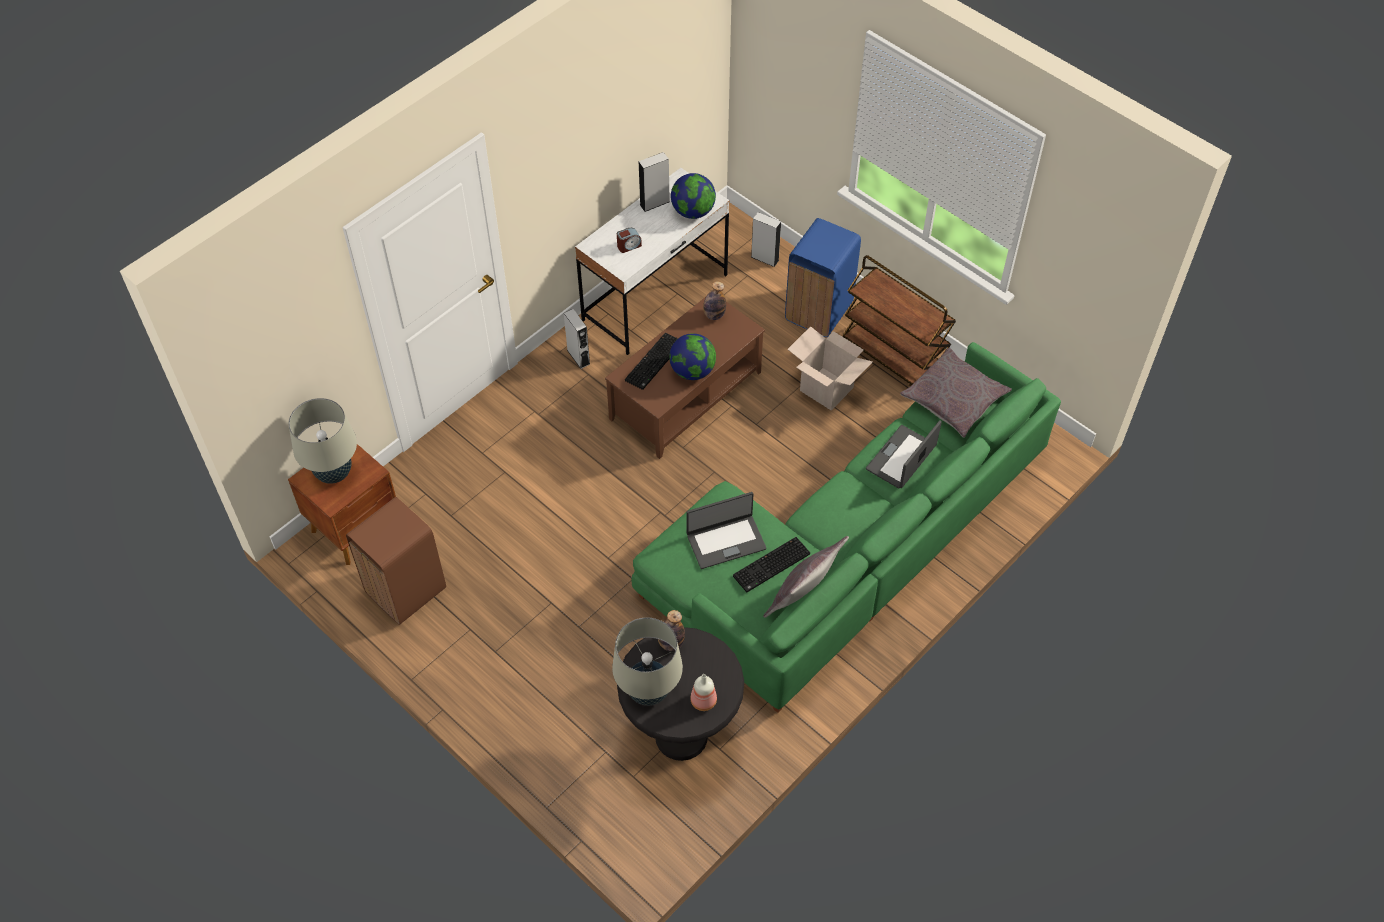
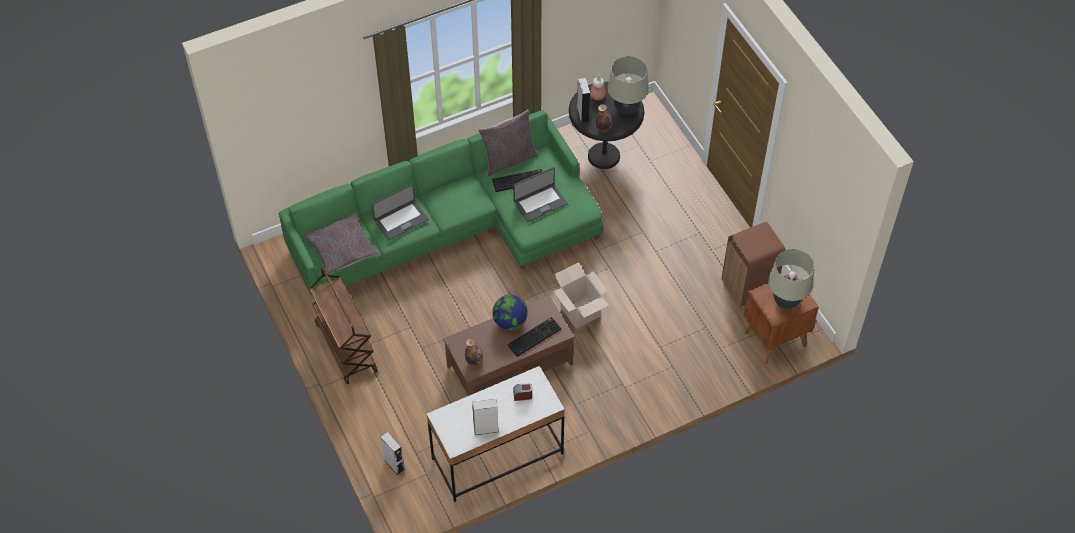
camera: 160 degrees left, 0 degrees up
(578, 357) = (577, 422): grey speaker -> grey speaker (583, 114)
(693, 211) = (459, 411): globe -> none
(725, 541) = (540, 202): laptop -> laptop turned 150 degrees clockwise
(819, 311) = (377, 402): blue trash can -> none
(826, 389) = (406, 338): cardboard box -> cardboard box (580, 312)

